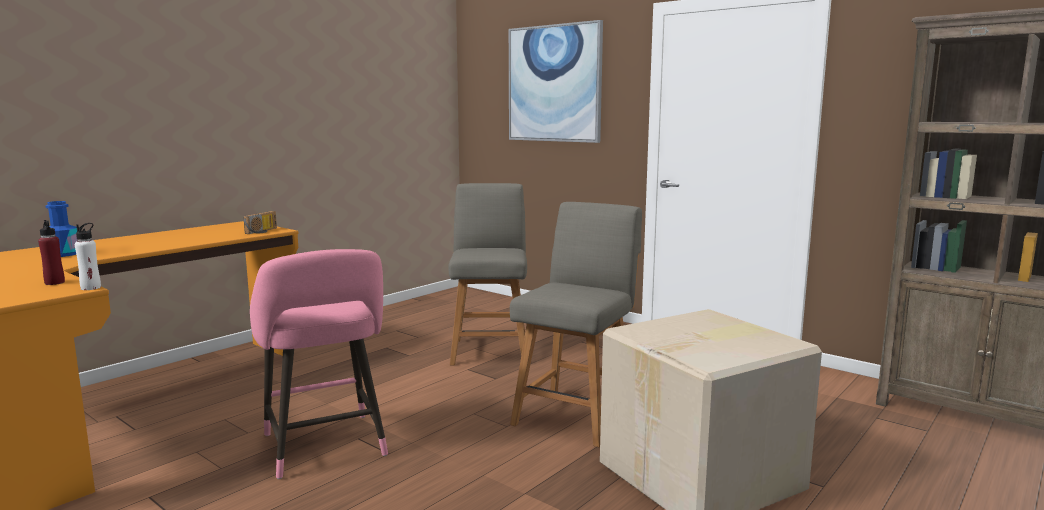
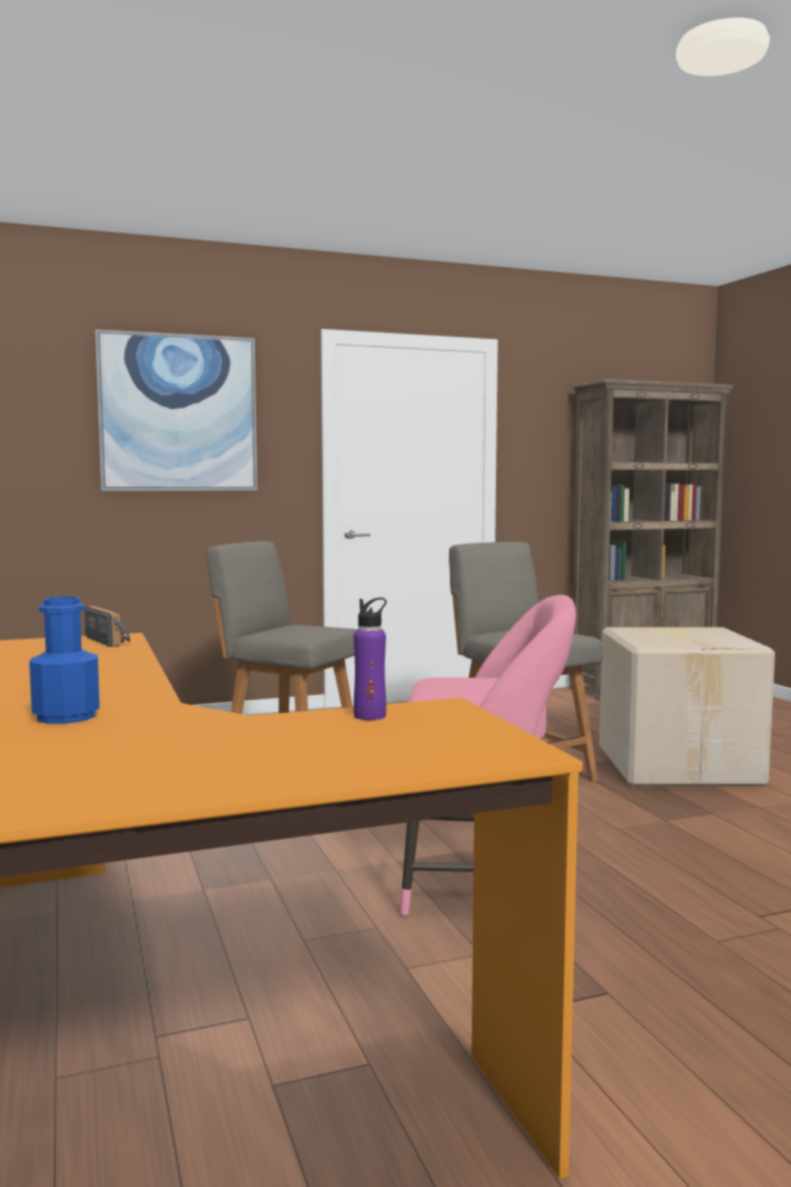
camera: 60 degrees left, 5 degrees down
(54, 283) = (370, 716): red bottle -> purple bottle
(91, 288) = (445, 702): white bottle -> none

